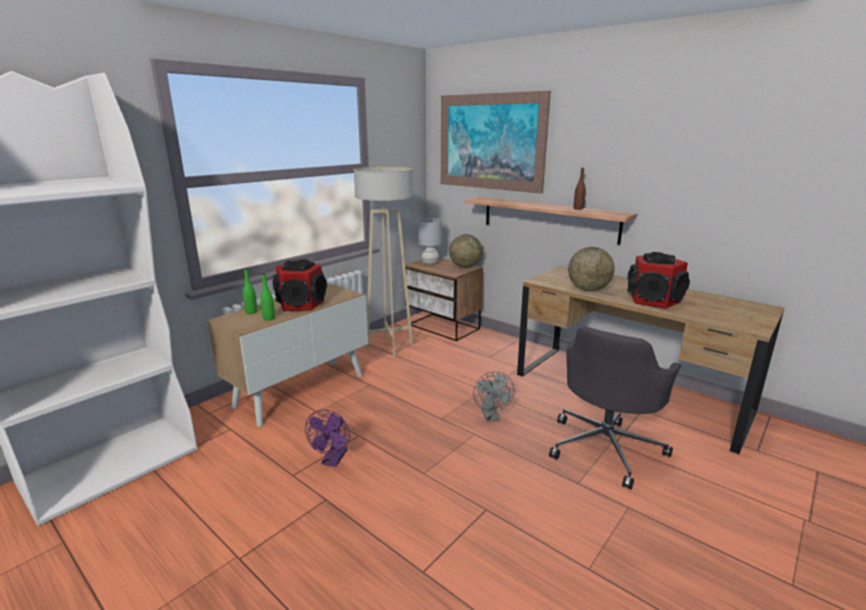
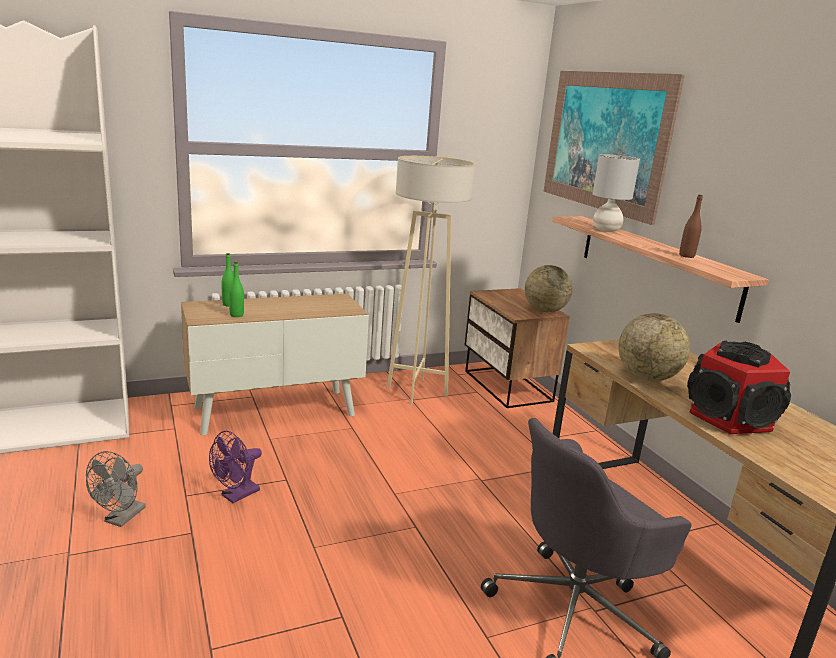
camera: 25 degrees right, 0 degrees up
(300, 304) = (286, 308): speaker -> none
(430, 263) = (505, 296): grey table lamp -> grey table lamp (606, 230)
(491, 417) = (457, 514): grey fan -> grey fan (121, 519)

